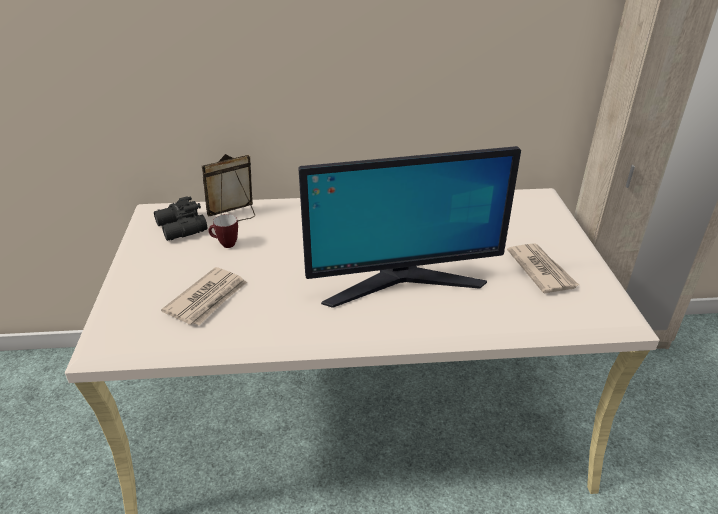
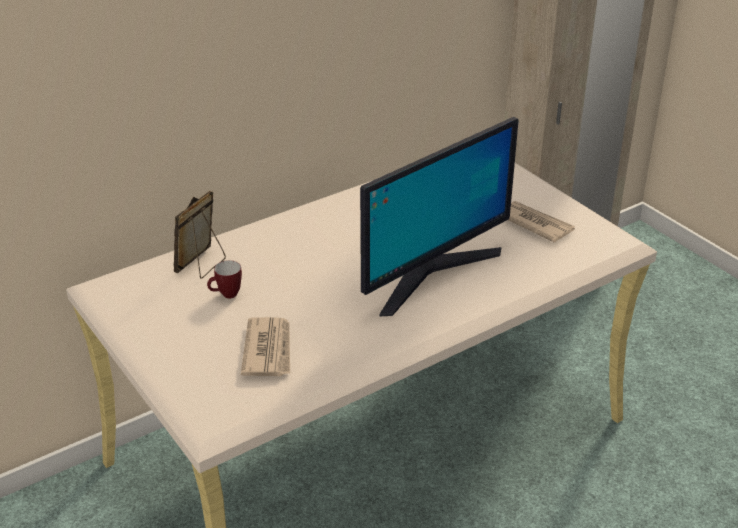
camera: 30 degrees left, 0 degrees up
(180, 228) = (158, 295): black binoculars -> none

